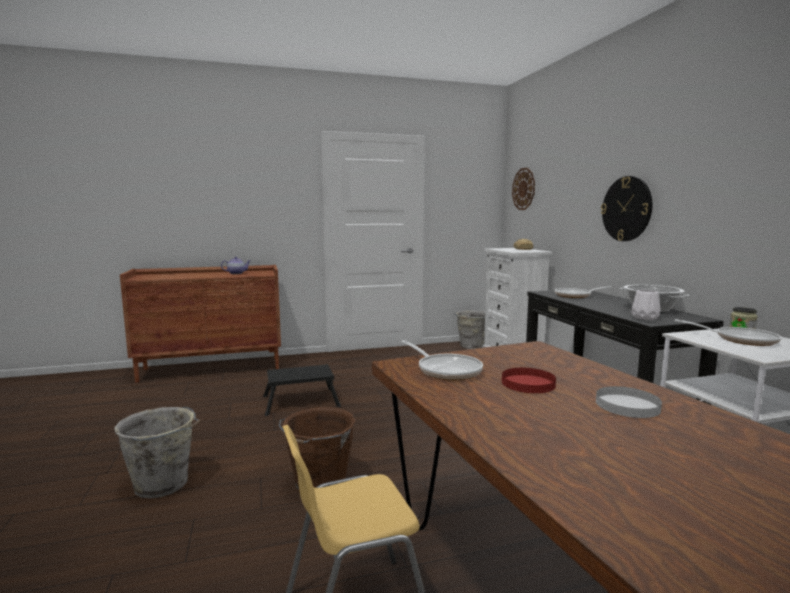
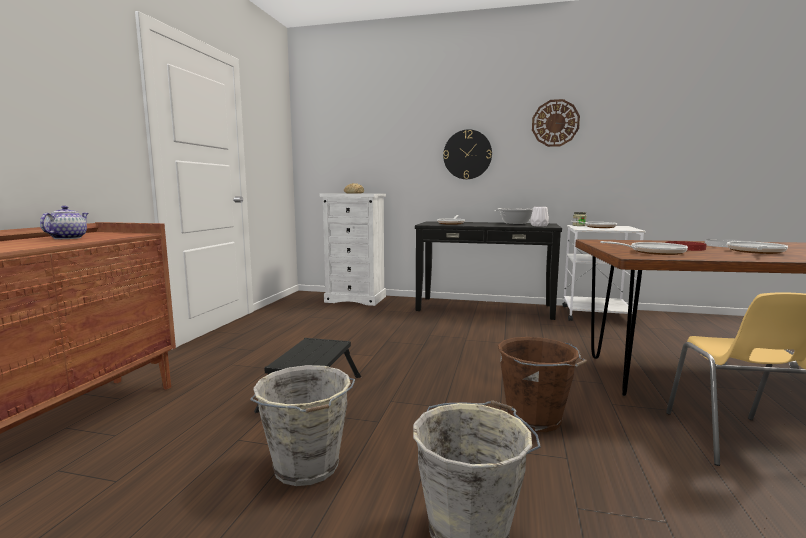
camera: 60 degrees left, 0 degrees up
(471, 346) = (299, 300): grey bucket -> grey bucket (307, 467)
(523, 189) = (330, 136): wall clock -> wall clock (555, 123)
(556, 419) = (755, 252): none -> frying pan

